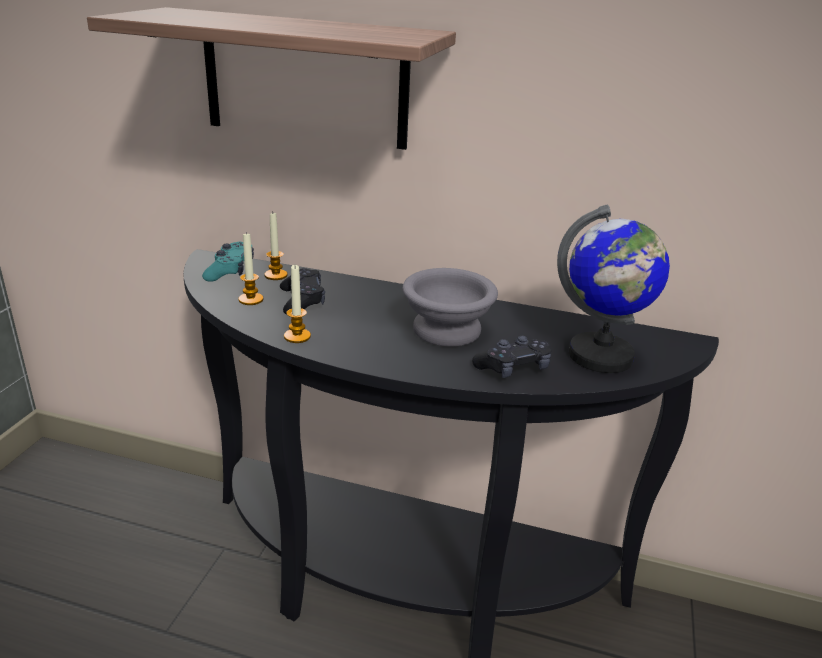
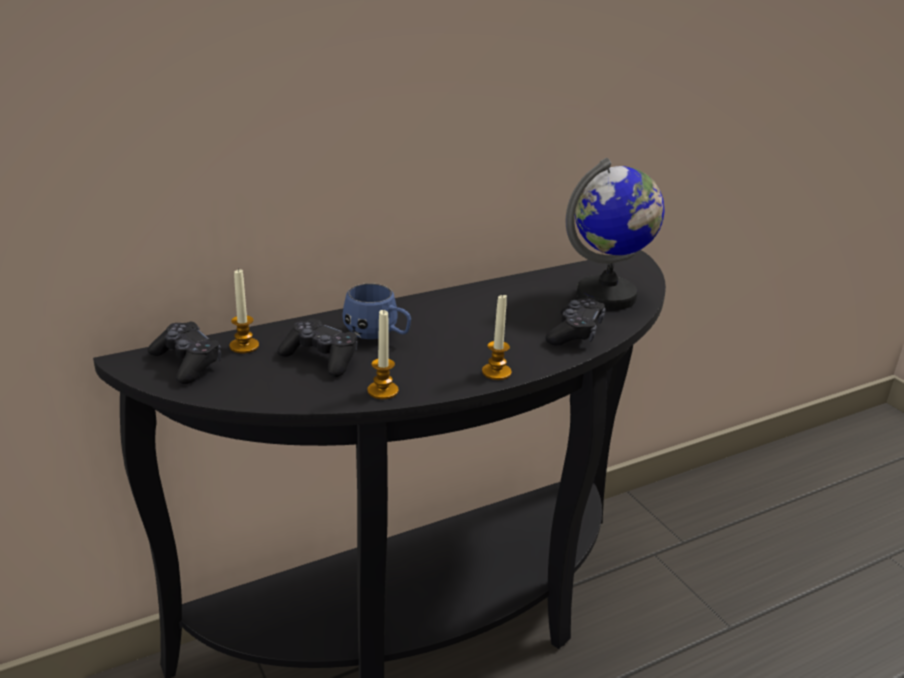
camera: 45 degrees left, 0 degrees up
(230, 271) = (187, 363): turquoise game controller -> black game controller
(251, 299) = (271, 380): candle -> candle (496, 372)
(305, 79) = (229, 98): shelf -> none
(363, 304) = (378, 336): none -> blue mug
(446, 328) = (478, 325): grey bowl -> none

